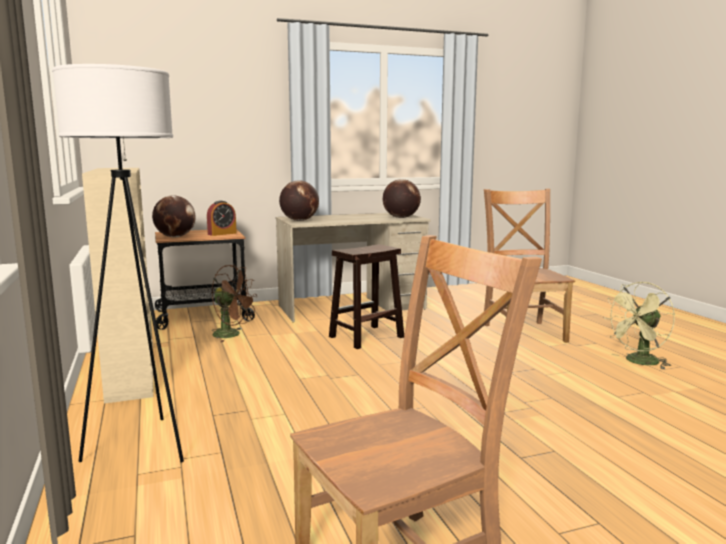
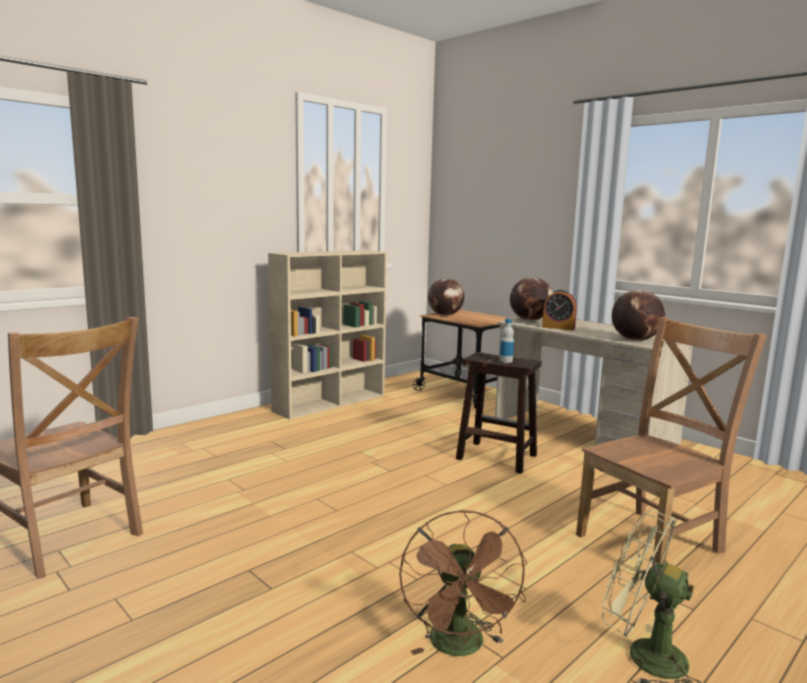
camera: 65 degrees right, 0 degrees up
(143, 445) = (217, 435): white floor lamp -> none
(222, 234) = (482, 320): alarm clock -> alarm clock (558, 327)
(232, 335) = (433, 411): brown fan -> brown fan (461, 648)
(372, 249) = (506, 361): none -> bottle

